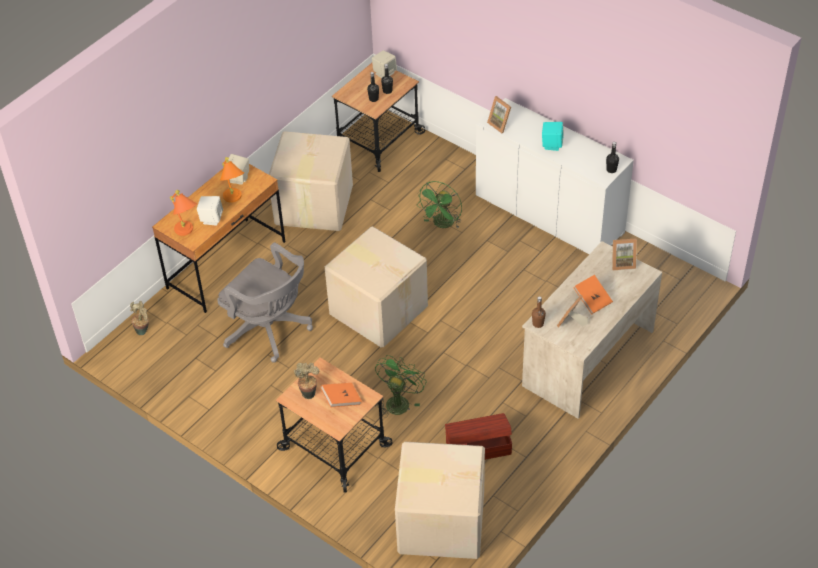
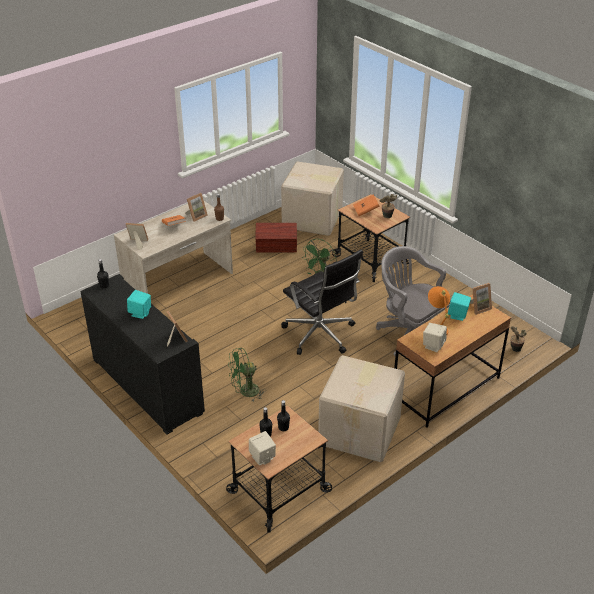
camera: 170 degrees left, 10 degrees down
(187, 233) = (478, 307): orange table lamp -> picture frame
(211, 219) = (458, 315): white speaker -> turquoise speaker
(378, 309) = (320, 335): cardboard box -> black office chair
(442, 224) = (245, 392): green fan -> green fan turned 150 degrees counterclockwise
(549, 214) = (147, 385): white cabinet -> black cabinet

